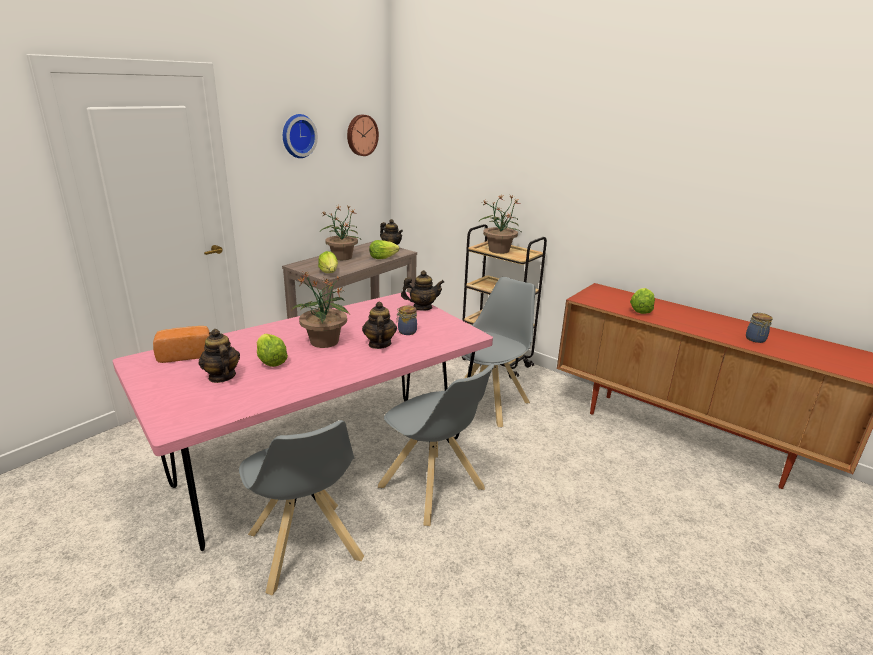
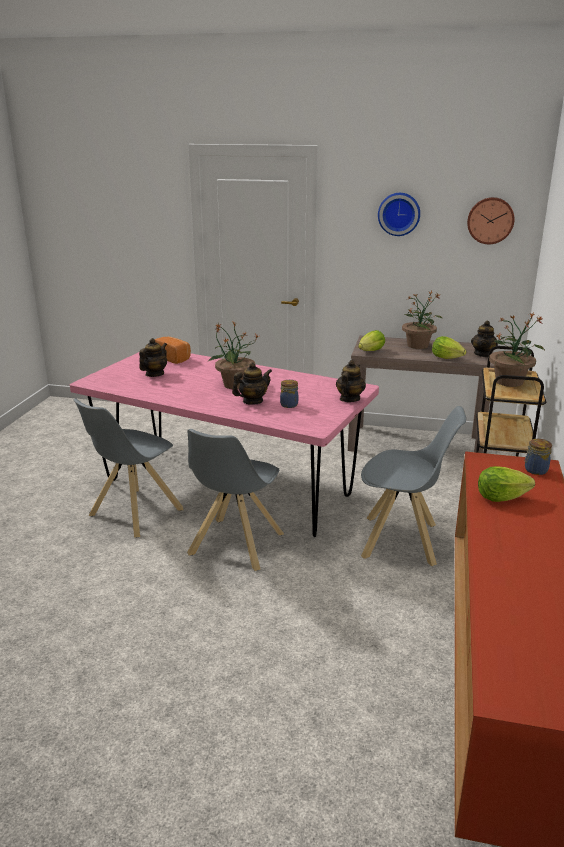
camera: 65 degrees right, 0 degrees up
(271, 361) = (187, 379): lettuce -> none
(422, 307) = (349, 399): teapot -> teapot turned 120 degrees counterclockwise
(755, 339) = (517, 589): jar -> jar (535, 470)

